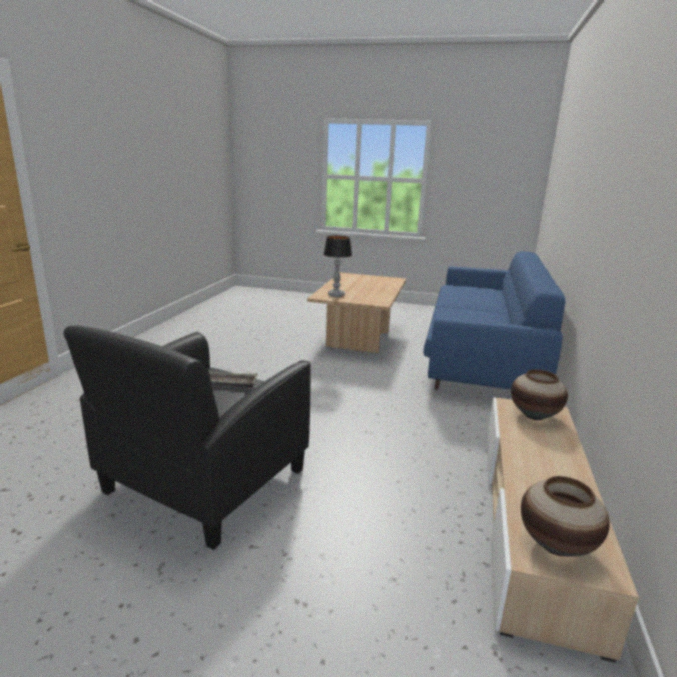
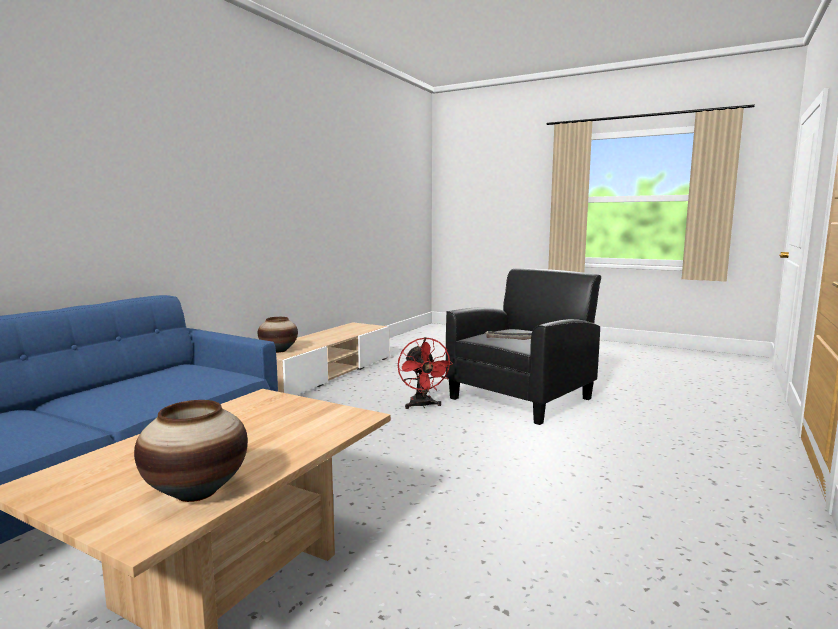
camera: 165 degrees left, 10 degrees down
(331, 450) = (422, 406): none -> red fan
(336, 295) = (320, 419): table lamp -> none
(556, 545) = (361, 327): vase -> vase (196, 492)

